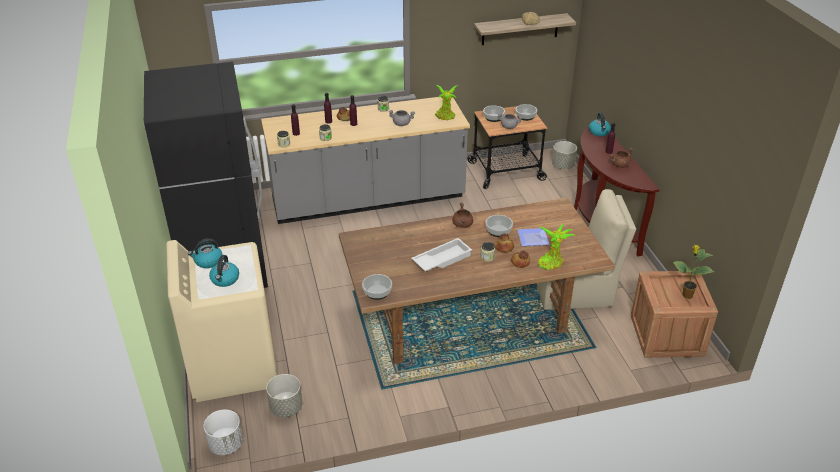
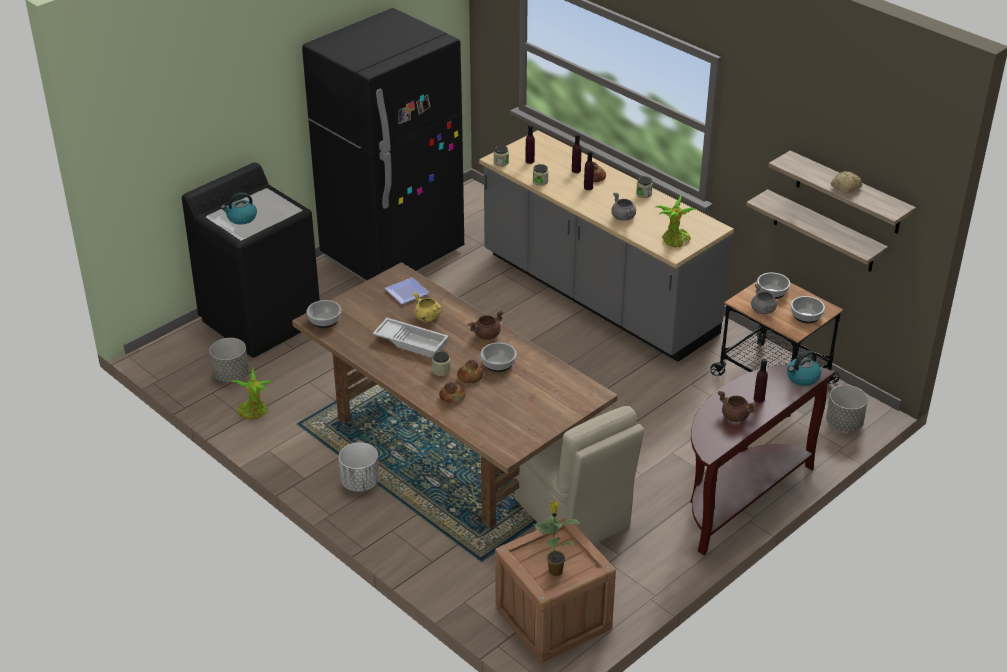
camera: 60 degrees right, 0 degrees up
(208, 261) = (260, 199): kettle -> none
(226, 444) = (165, 360): white planter -> white planter (360, 482)
(232, 366) = (261, 321): beige washing machine -> black washing machine
(418, 243) = (427, 317): none -> yellow cooking pot
(504, 64) = (824, 232): none -> shelf
(534, 239) = (505, 393): plate -> plate (406, 293)
(551, 262) = (472, 418): potted plant -> potted plant (254, 412)

